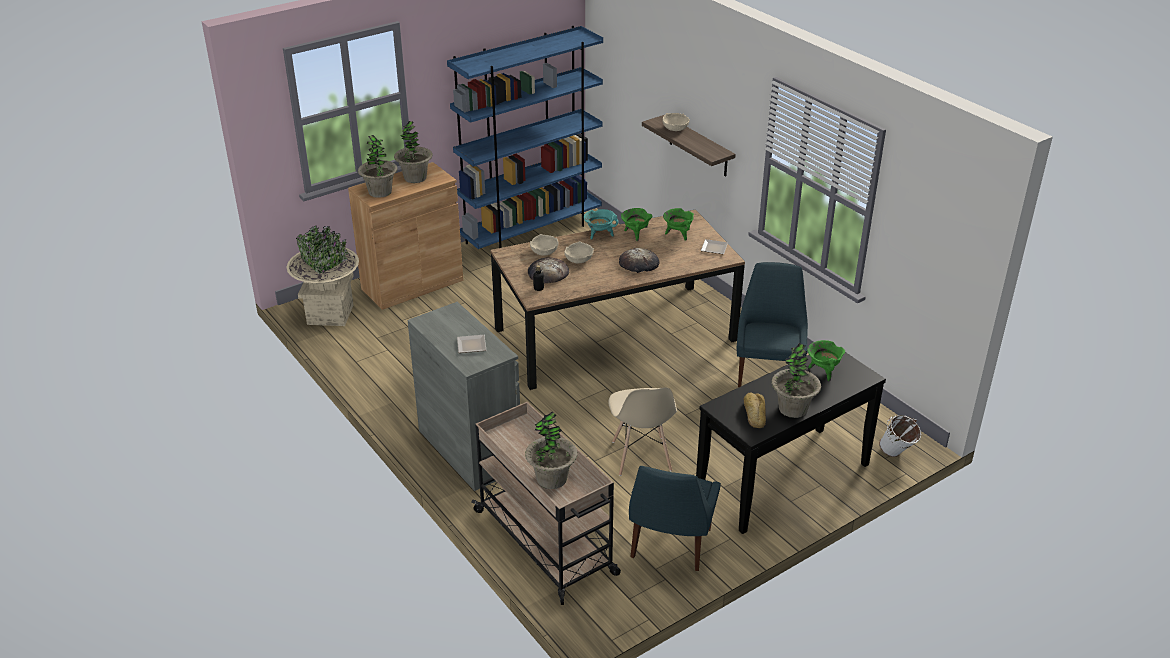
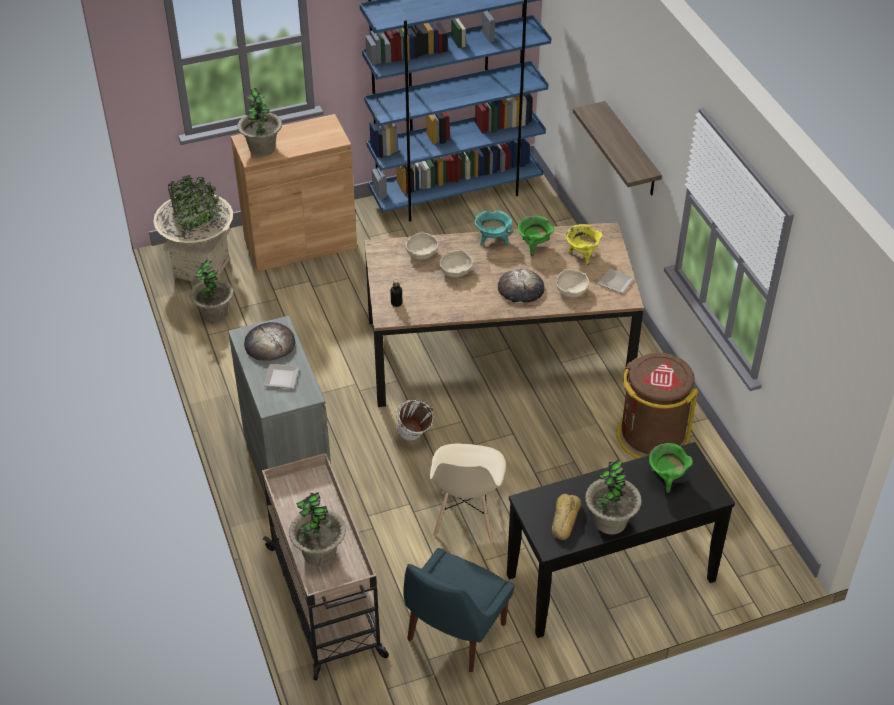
camera: 15 degrees right, 10 degrees up
(415, 178) = (307, 134): potted plant -> potted plant (214, 314)
(548, 273) = (414, 284): bread -> bread (269, 344)
(675, 128) = (607, 125): beige bowl -> beige bowl (571, 291)
(678, 234) = (582, 255): green cooking pot -> yellow cooking pot
(768, 372) = (651, 436): blue chair -> brown trash can
(897, 454) = (754, 575): white bucket -> white bucket (414, 439)

